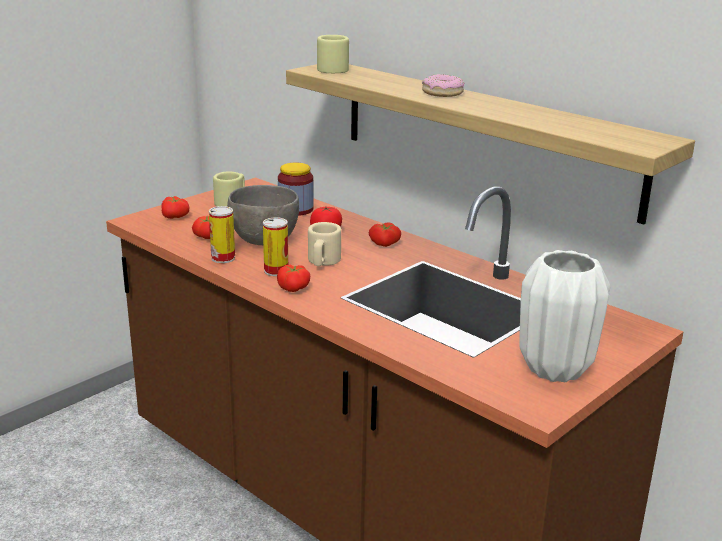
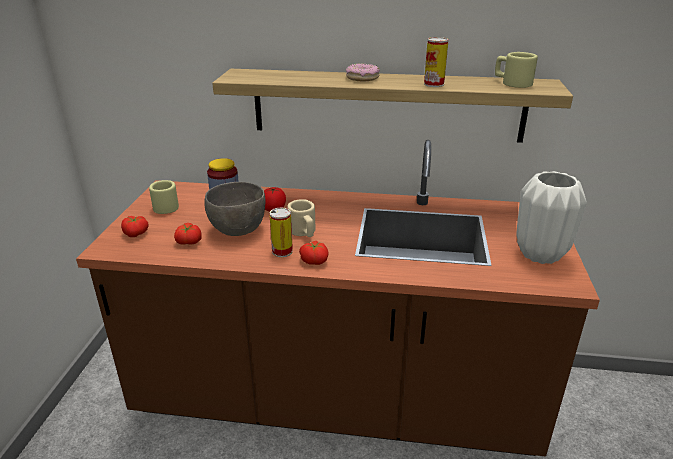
camera: 35 degrees left, 5 degrees up
(223, 258) = (227, 256): can -> can (434, 84)
(331, 69) = (246, 75): beige mug -> beige mug (512, 83)
(384, 244) = (324, 204): tomato -> none

